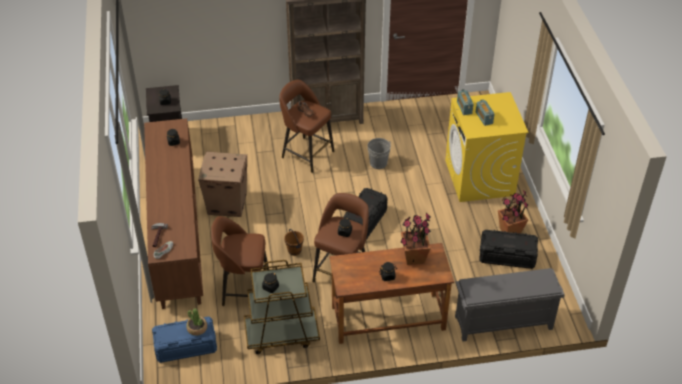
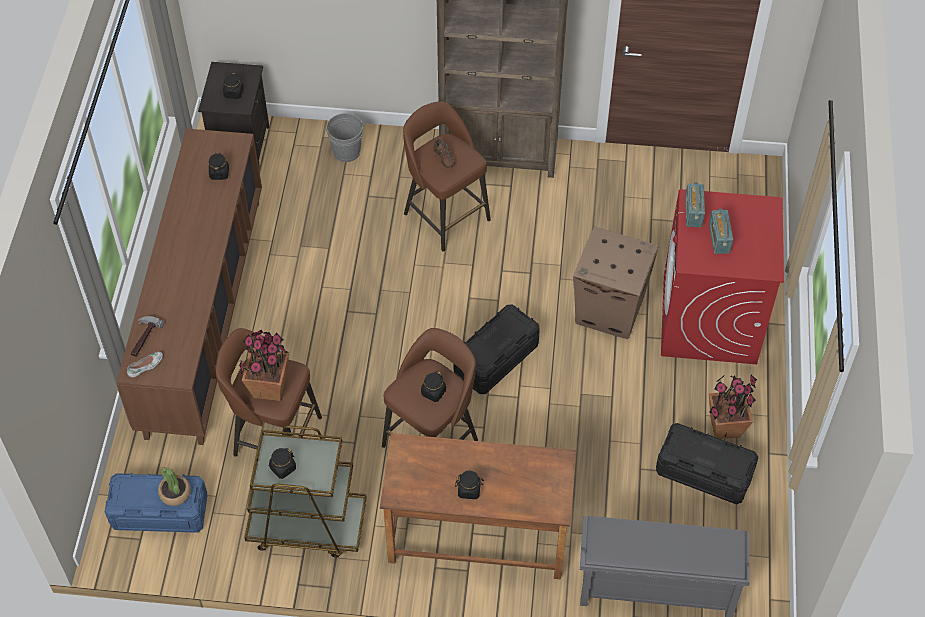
camera: 15 degrees right, 10 degrees up
(227, 203) = (295, 279): cardboard box -> cardboard box (610, 310)
(294, 251) = (372, 385): brown bucket -> none
(378, 163) = (553, 256): grey bucket -> grey bucket (346, 151)
(414, 257) = (522, 466): potted plant -> potted plant (269, 387)
(479, 178) = (709, 319): yellow washing machine -> red washing machine

